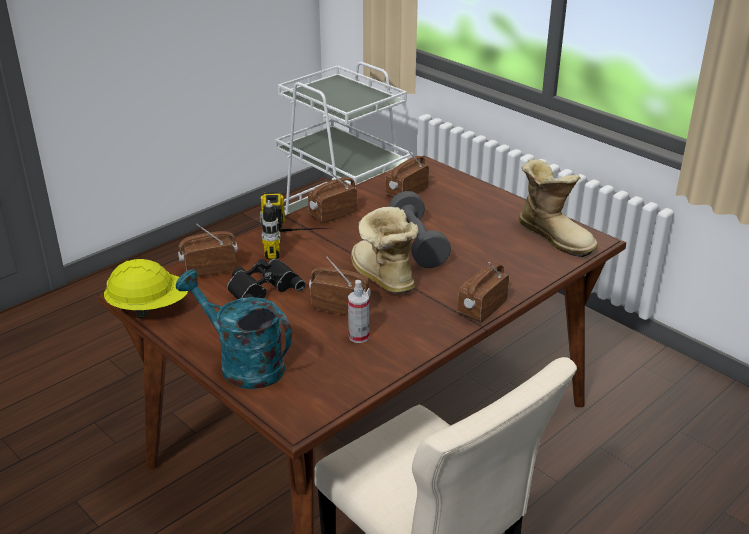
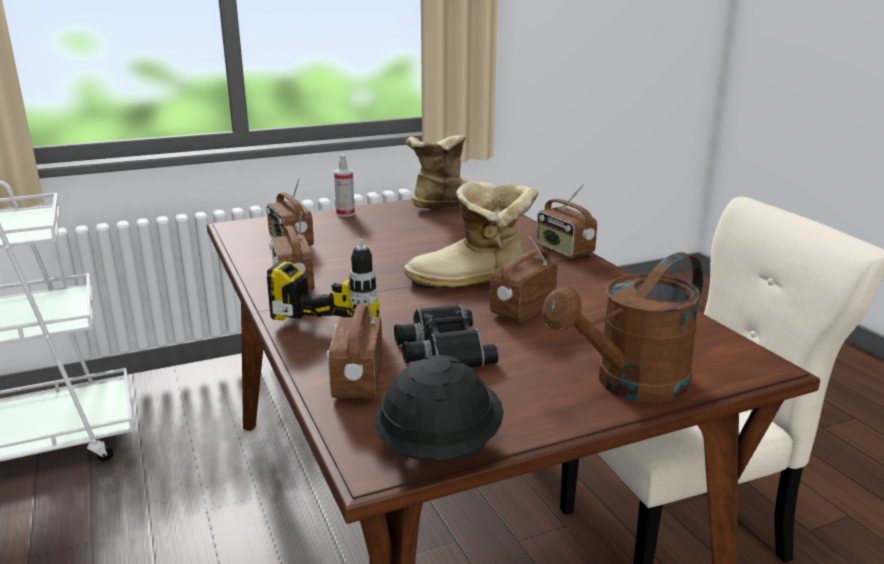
camera: 70 degrees left, 10 degrees down
(149, 308) = (438, 448): yellow hard hat -> black hard hat
(242, 364) = (630, 385): turquoise watering can -> brown watering can
(358, 336) = (592, 309): spray bottle -> spray bottle (345, 214)
(417, 244) = (413, 255): grey dumbbell -> none

